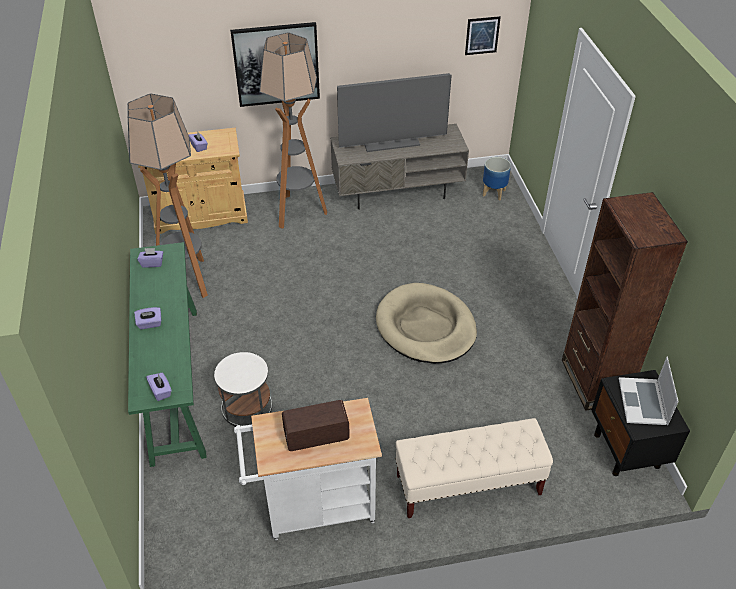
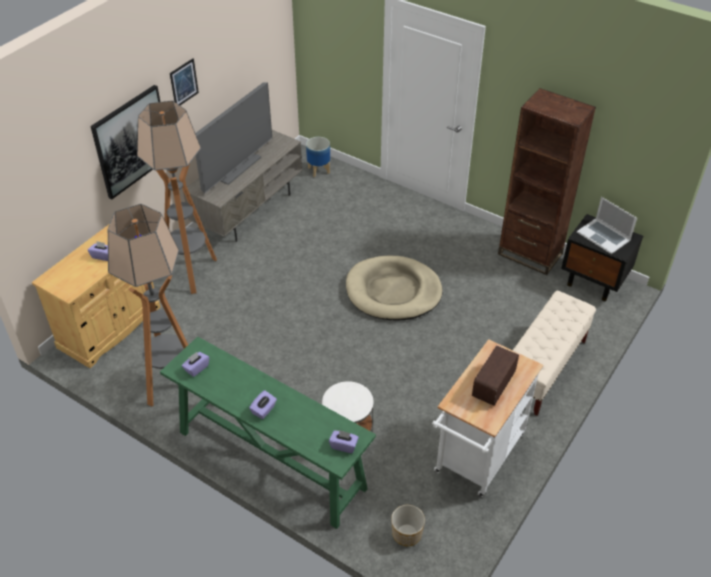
camera: 45 degrees left, 0 degrees up
(187, 515) = (407, 534): none -> planter
(482, 35) = (267, 39): picture -> picture (184, 83)

